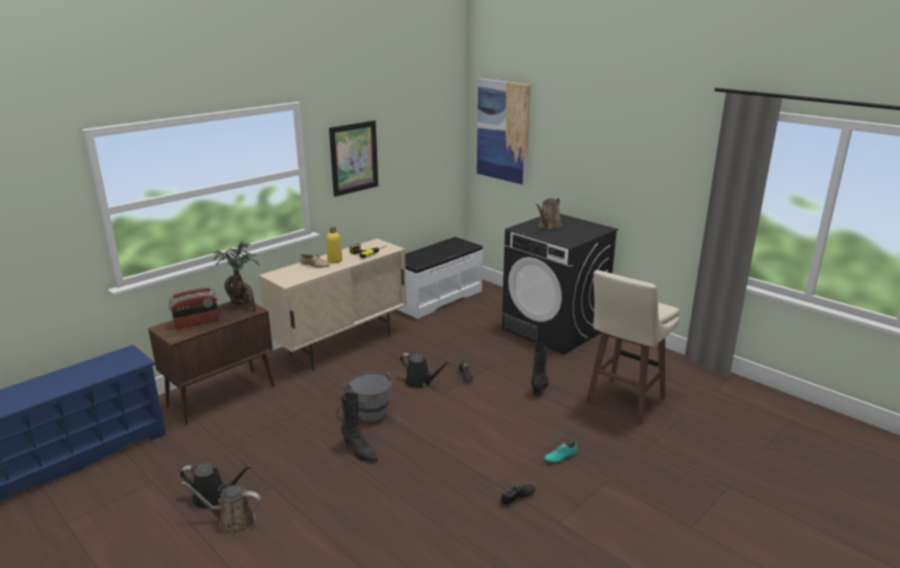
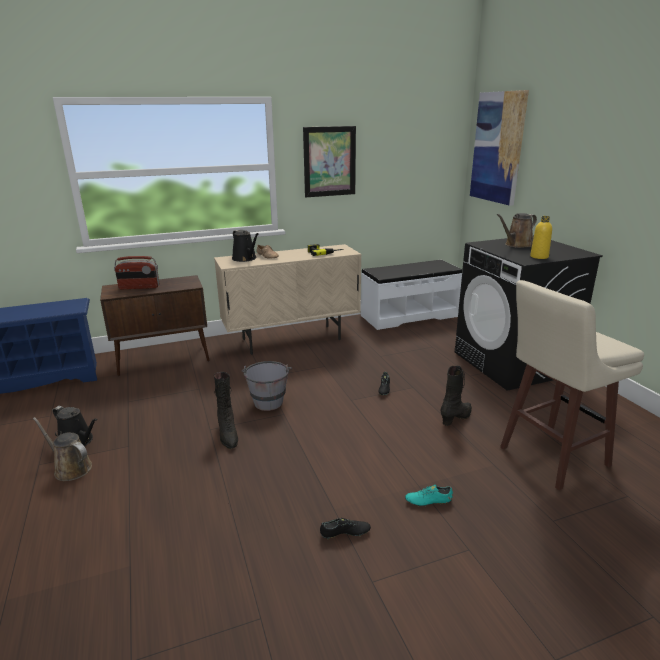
camera: 25 degrees right, 0 degrees up
(242, 307) = (187, 281): potted plant -> none
(335, 260) = (288, 255): yellow bottle -> yellow bottle (539, 257)
(420, 382) = (336, 385): black watering can -> black watering can (245, 259)

